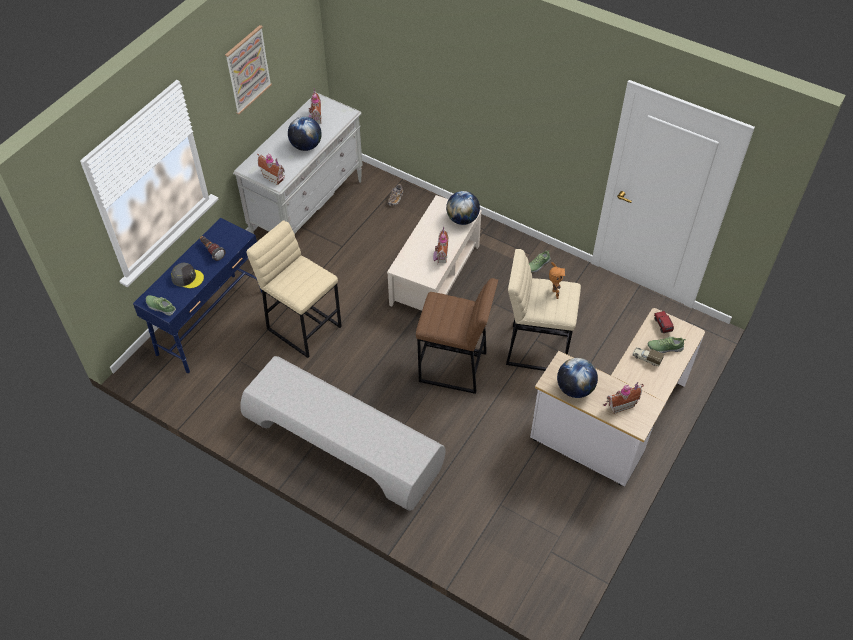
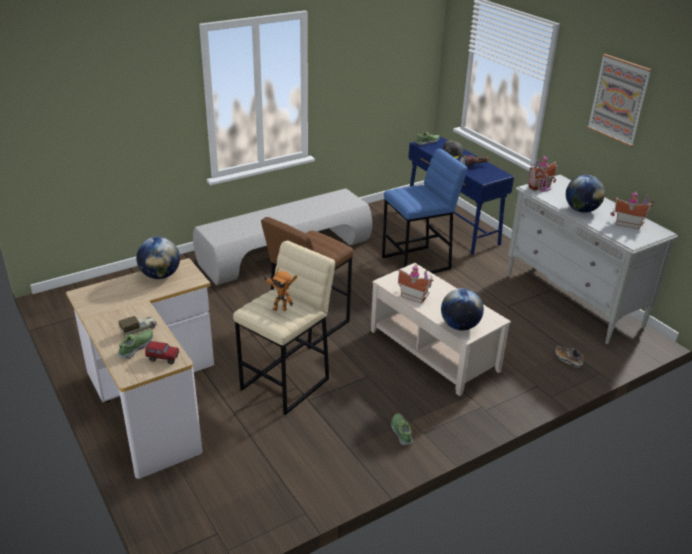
camera: 115 degrees right, 20 degrees down
(303, 327) = (417, 262): beige stool -> blue stool
(620, 404) = (114, 293): toy house -> none

